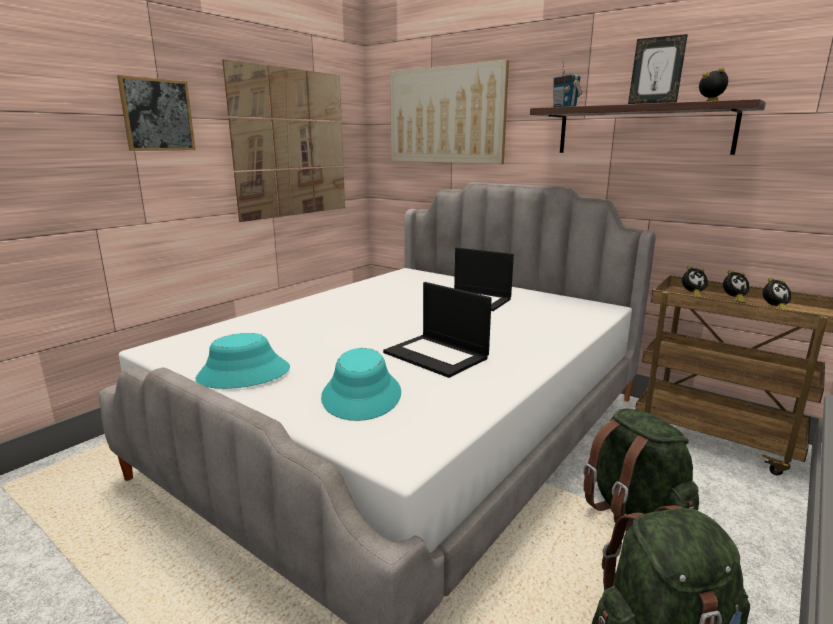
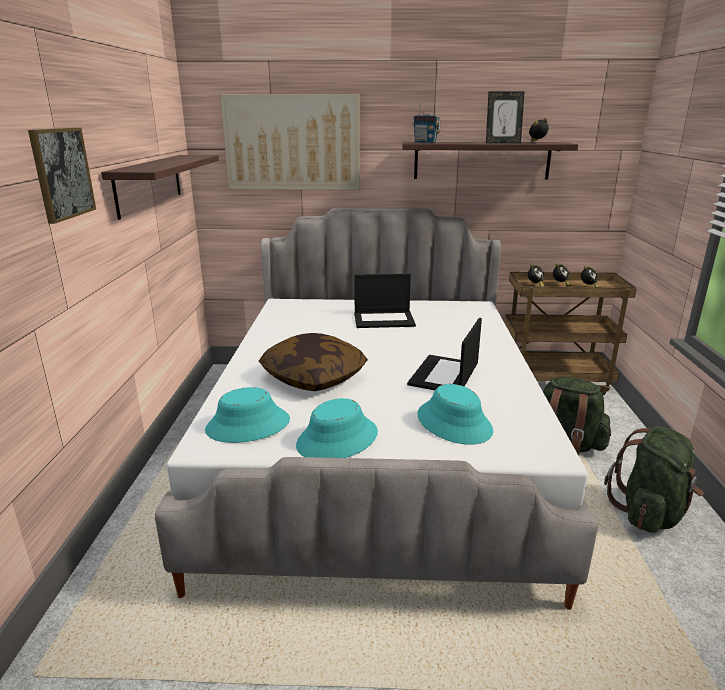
camera: 35 degrees left, 5 degrees up
(208, 345) = (248, 425): none -> turquoise hat
(291, 144) = (149, 184): picture -> shelf
(322, 327) = (314, 377): none -> pillow
(437, 355) = (444, 375): laptop -> laptop turned 105 degrees clockwise

